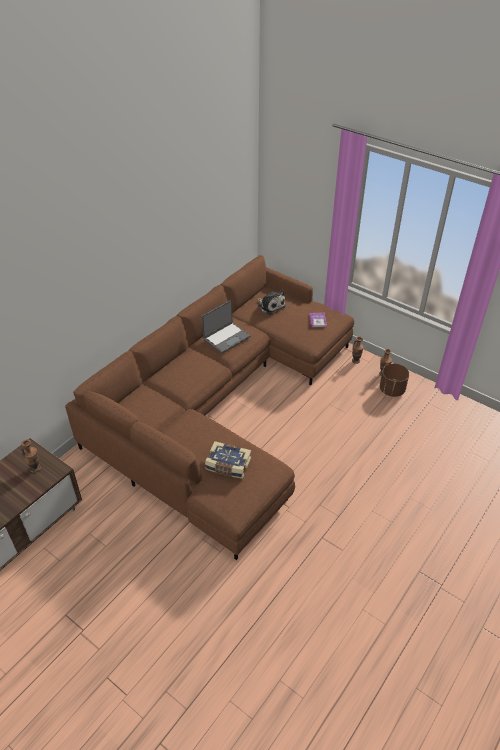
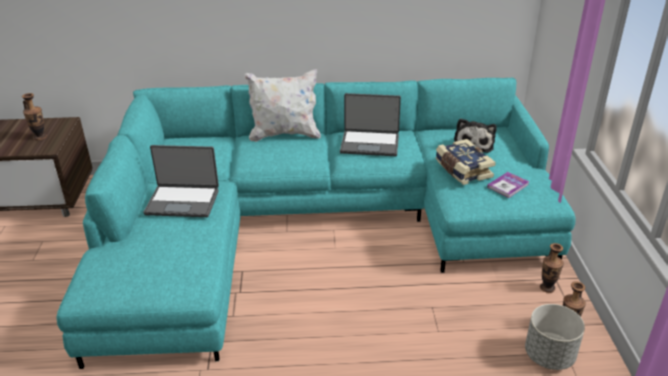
camera: 50 degrees right, 10 degrees down
(173, 362) = (284, 134): none -> white pillow
(195, 436) = (183, 201): none -> laptop
(221, 406) = (311, 225): brown sofa -> turquoise sofa
(228, 466) = (158, 246): book -> book (462, 170)
(392, 390) = (549, 356): brown planter -> grey planter

